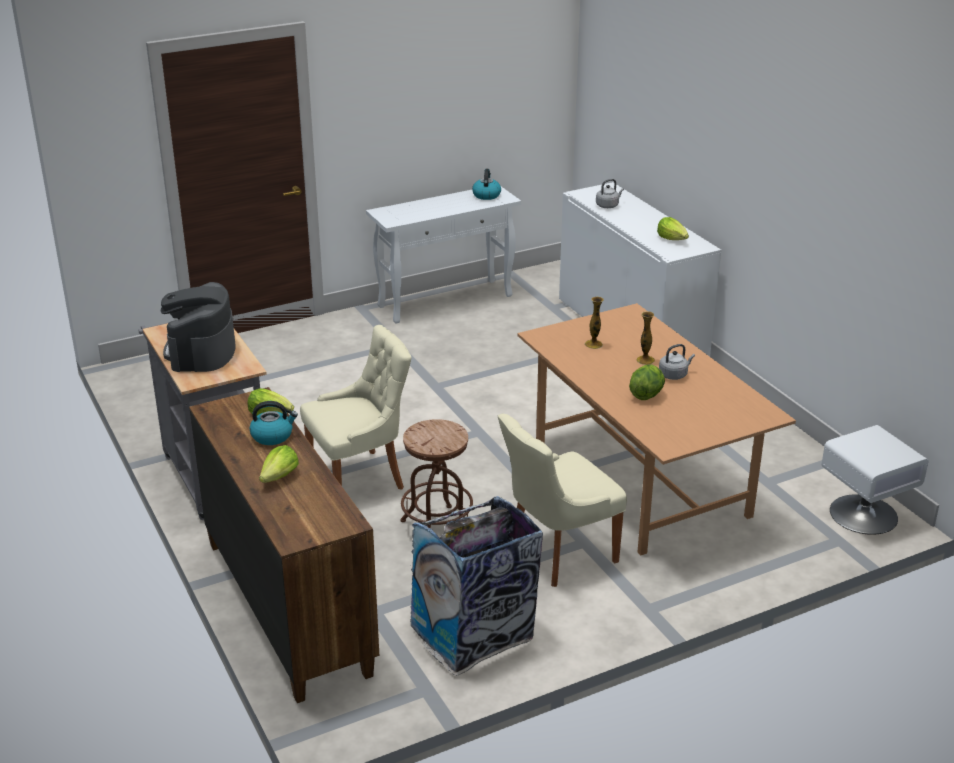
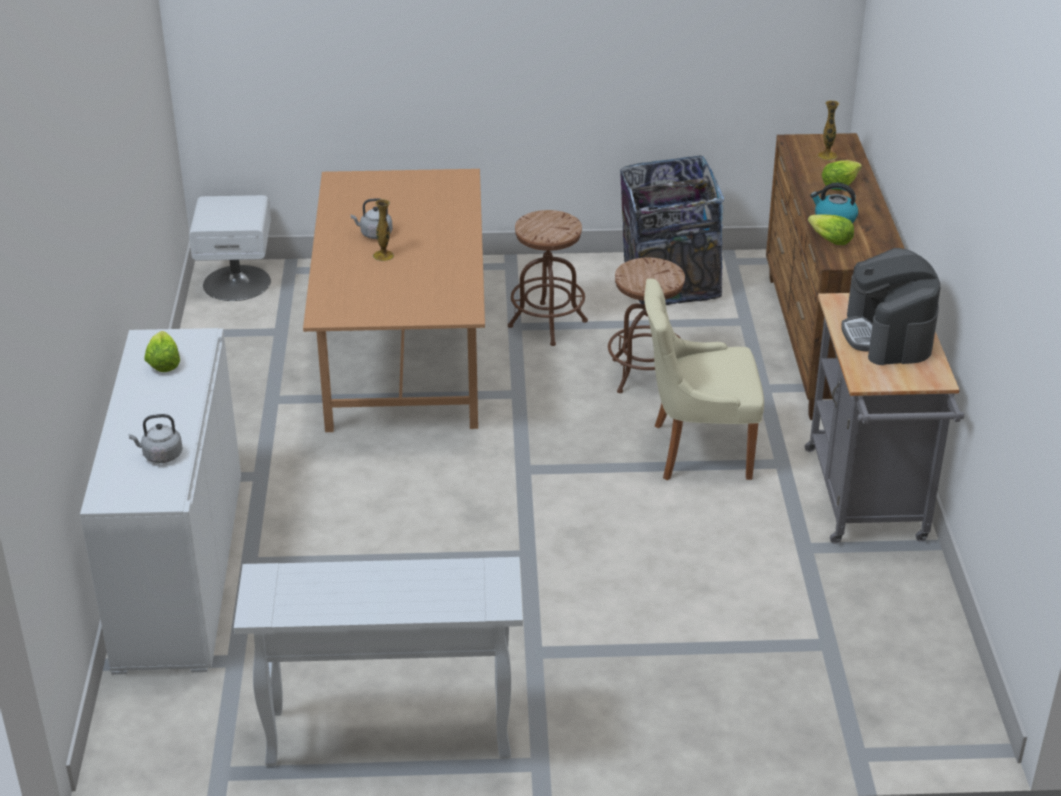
camera: 155 degrees left, 5 degrees up
(201, 351) = (888, 336): coffee machine -> coffee machine turned 150 degrees clockwise
(486, 195) = (285, 597): kettle -> none
(557, 553) = (547, 324): beige chair -> brown stool
(593, 344) = (416, 287): vase -> vase (827, 156)
(646, 395) = (426, 222): lettuce -> none

